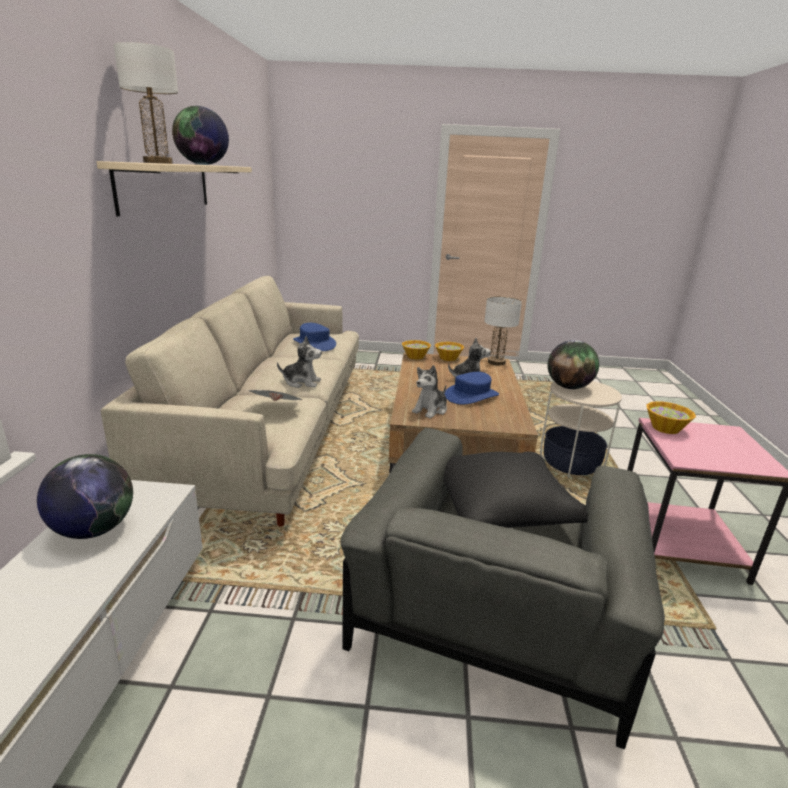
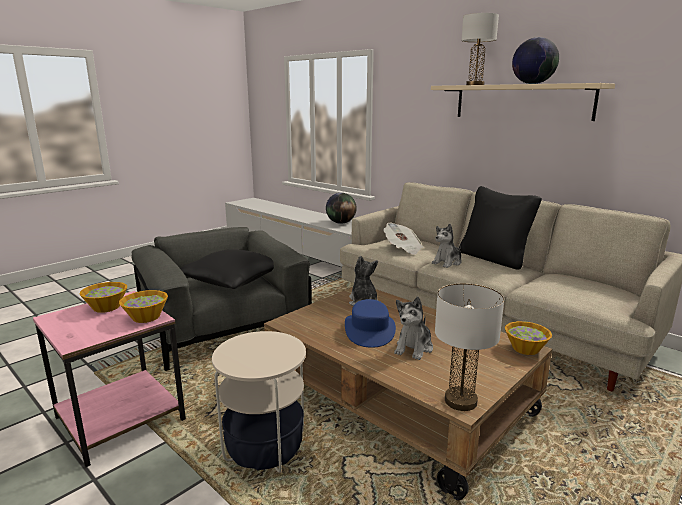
camera: 130 degrees right, 5 degrees down
(265, 367) = (494, 258): none -> black pillow
(314, 344) = (561, 286): blue hat -> none
(448, 358) = (506, 369): bowl -> bowl (106, 307)
(569, 387) = (280, 347): globe -> none

